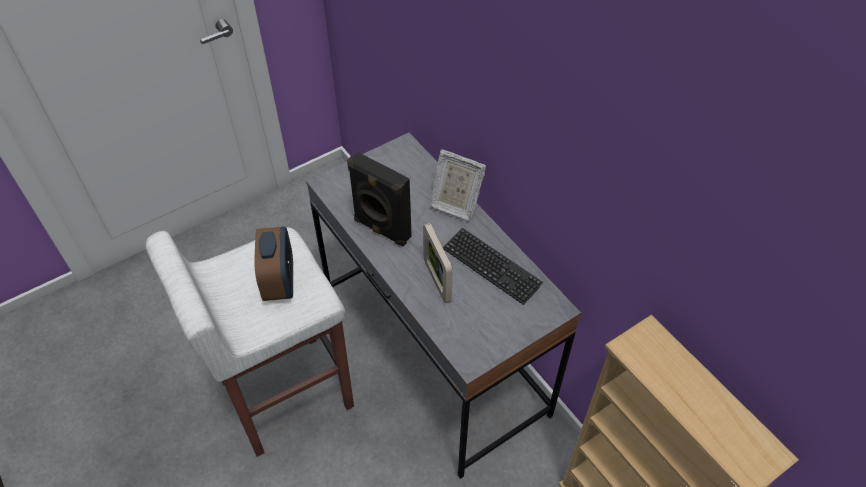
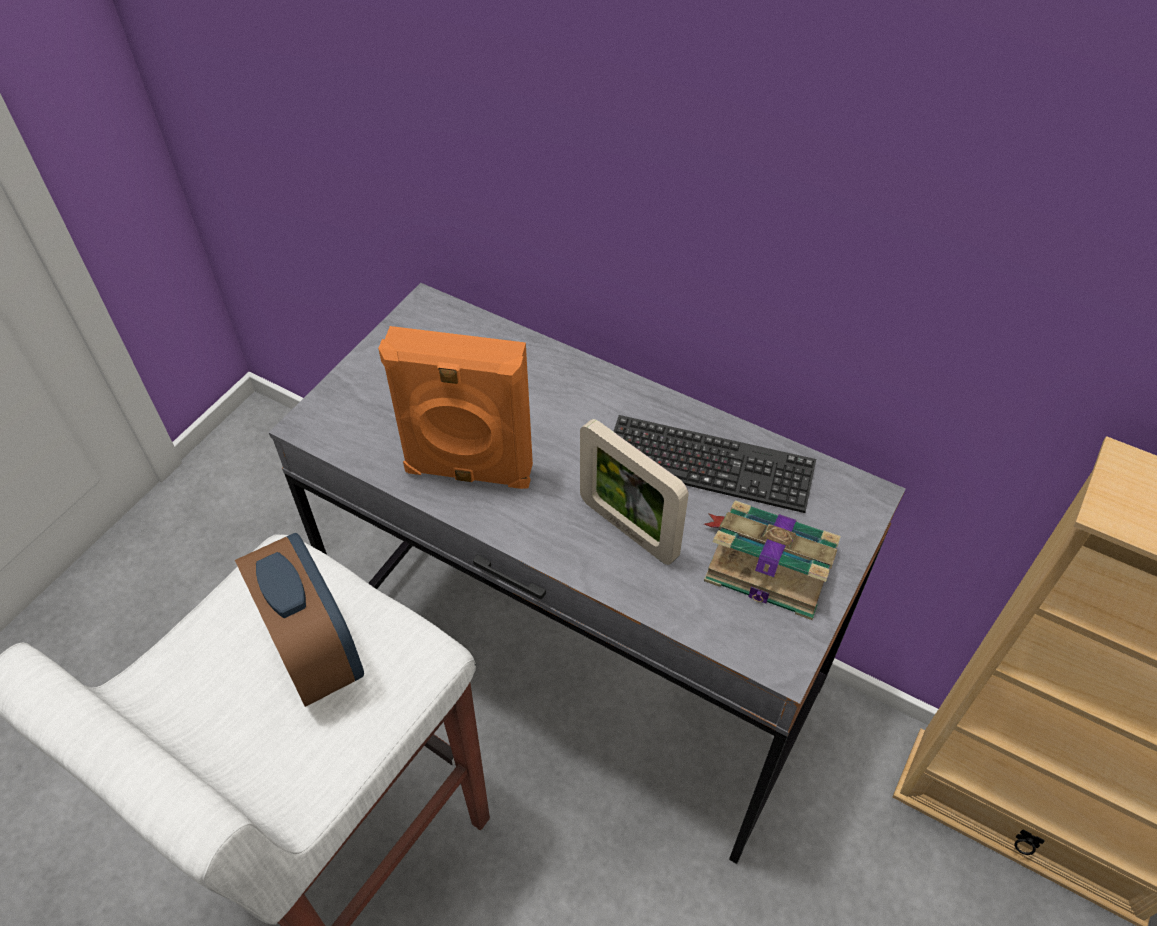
camera: 25 degrees left, 0 degrees up
(381, 229) = (468, 472): black speaker -> orange speaker
(455, 204) = (578, 380): picture frame -> none
(491, 319) = (767, 562): none -> book

